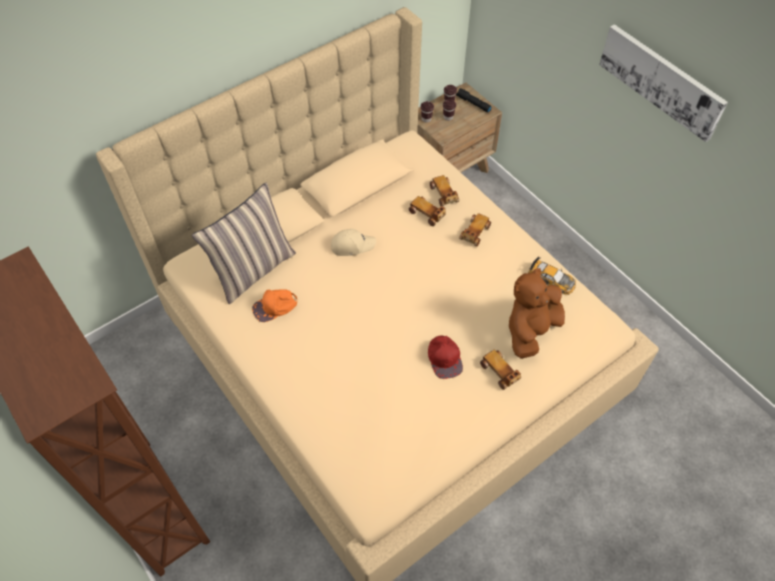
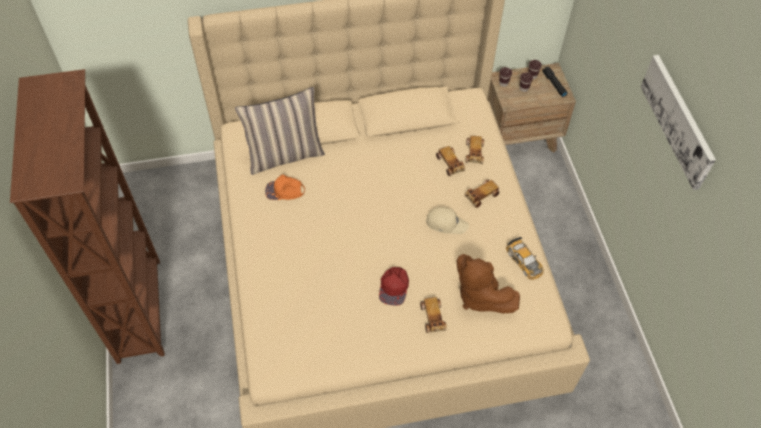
camera: 25 degrees right, 0 degrees up
(352, 245) = (373, 166): beige cap -> beige cap (446, 223)
(530, 330) = (479, 296): brown plush toy -> brown plush toy turned 105 degrees counterclockwise

